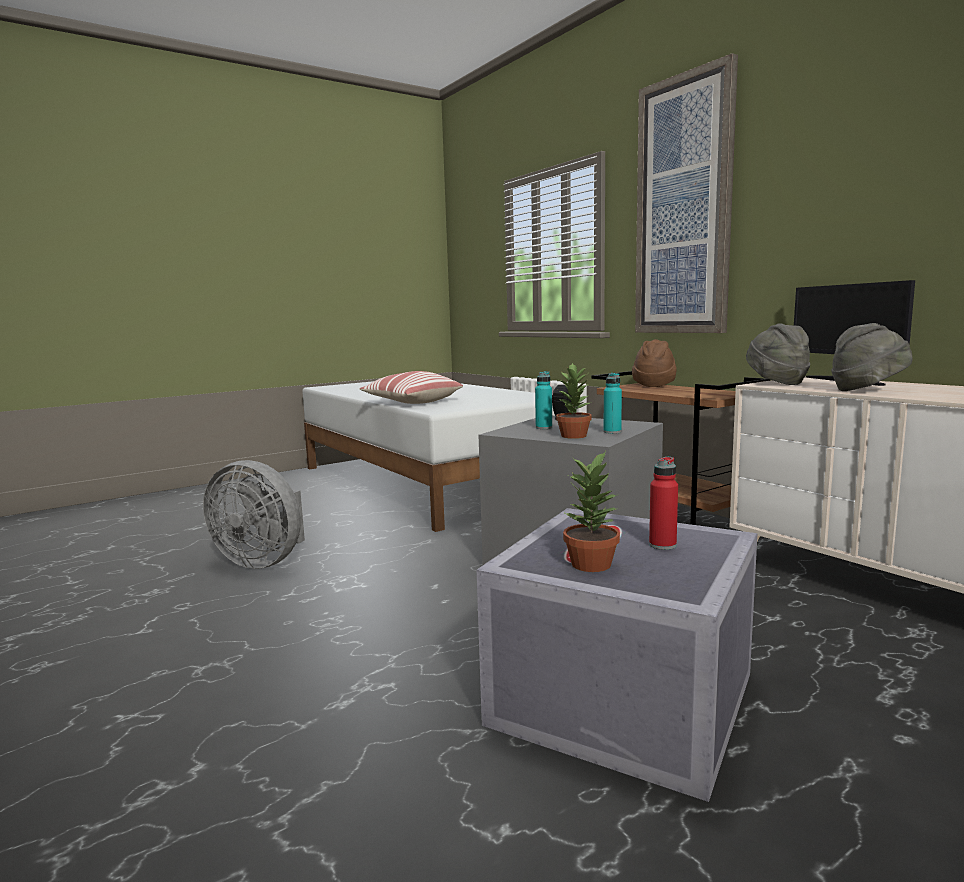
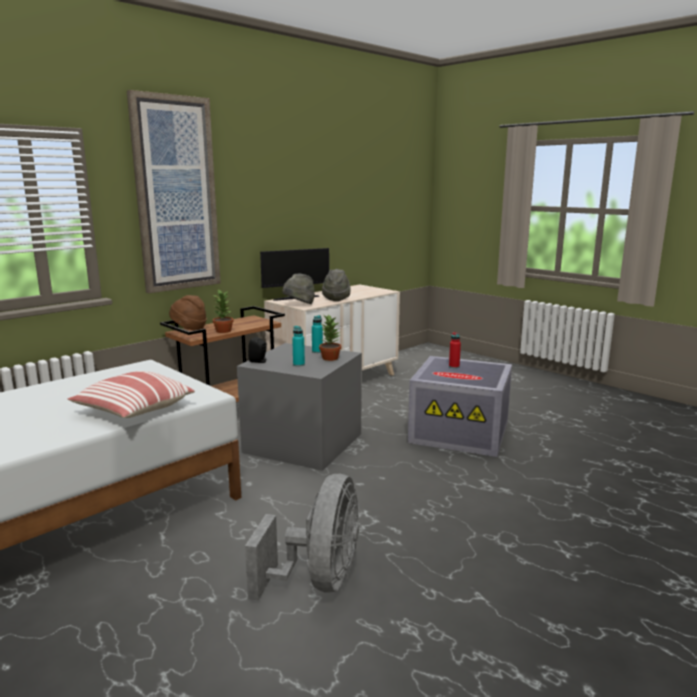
camera: 100 degrees left, 5 degrees up
(592, 564) = (482, 375): potted plant -> potted plant (224, 331)

